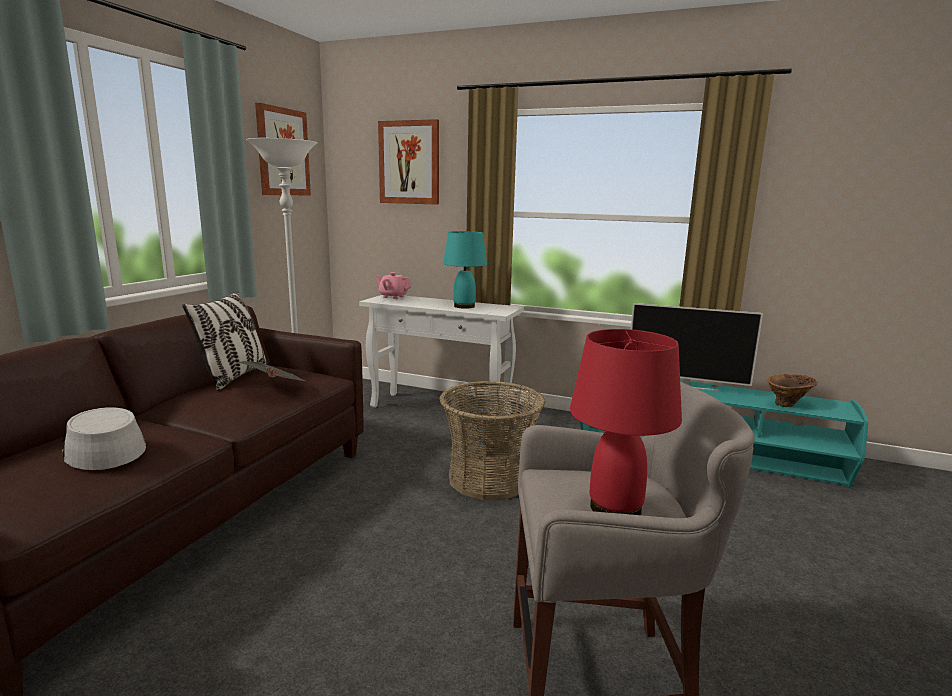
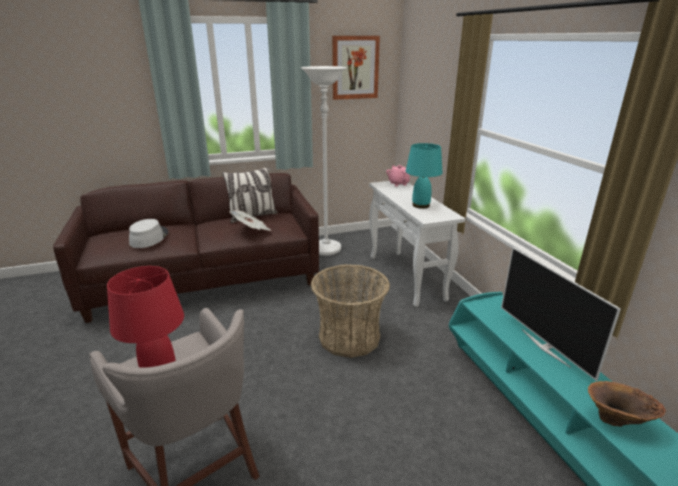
camera: 50 degrees right, 10 degrees up
(409, 163) = (435, 77): picture -> none

